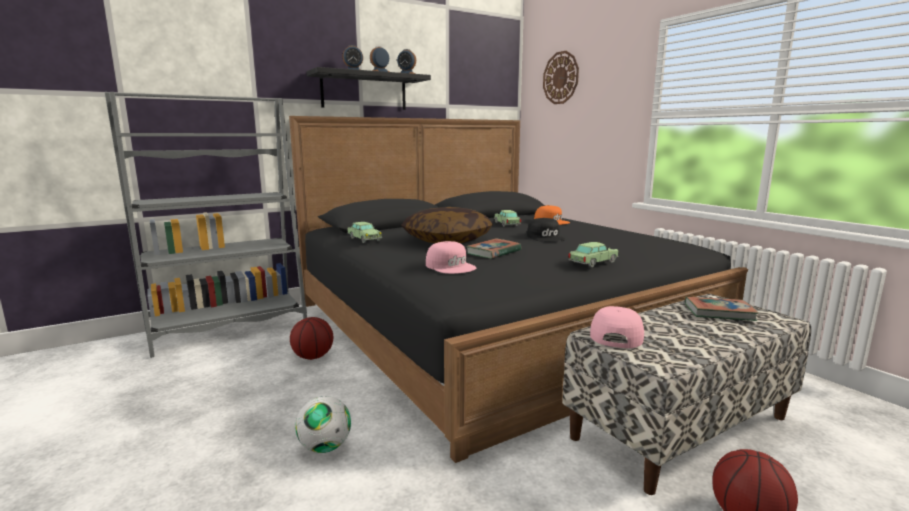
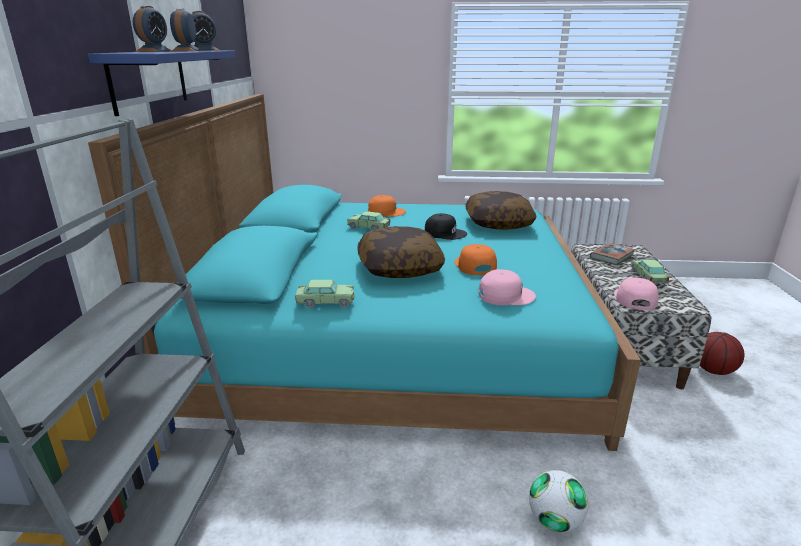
camera: 55 degrees left, 10 degrees up
(313, 357) = (343, 472): basketball -> none
(364, 91) = (149, 80): black shelf -> blue shelf
(493, 252) = (474, 265): book -> orange cap
(494, 325) = (396, 335): black bed -> turquoise bed
(560, 78) = (321, 46): wall clock -> none
(593, 262) = (542, 247): toy car -> toy car (648, 277)
(615, 335) = (634, 299): pink cap -> pink cap turned 45 degrees clockwise
(616, 244) = (498, 223): none -> pillow

